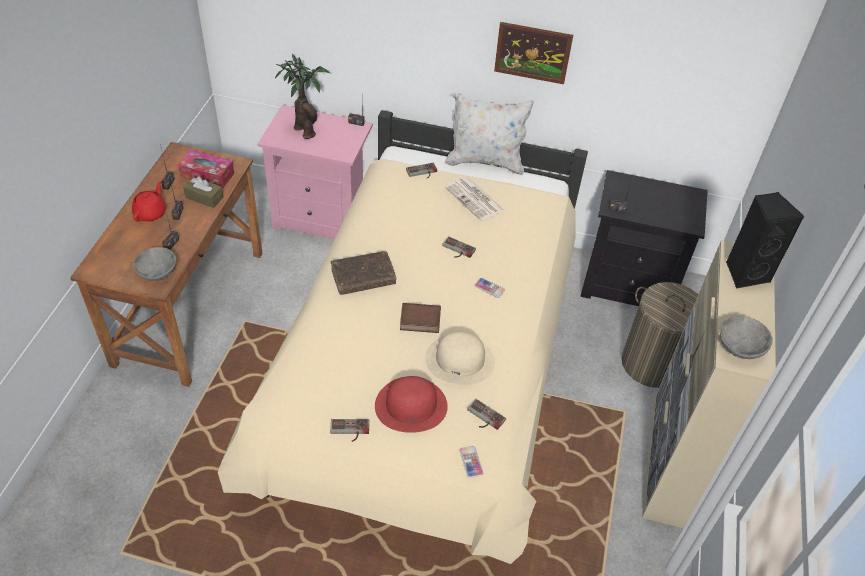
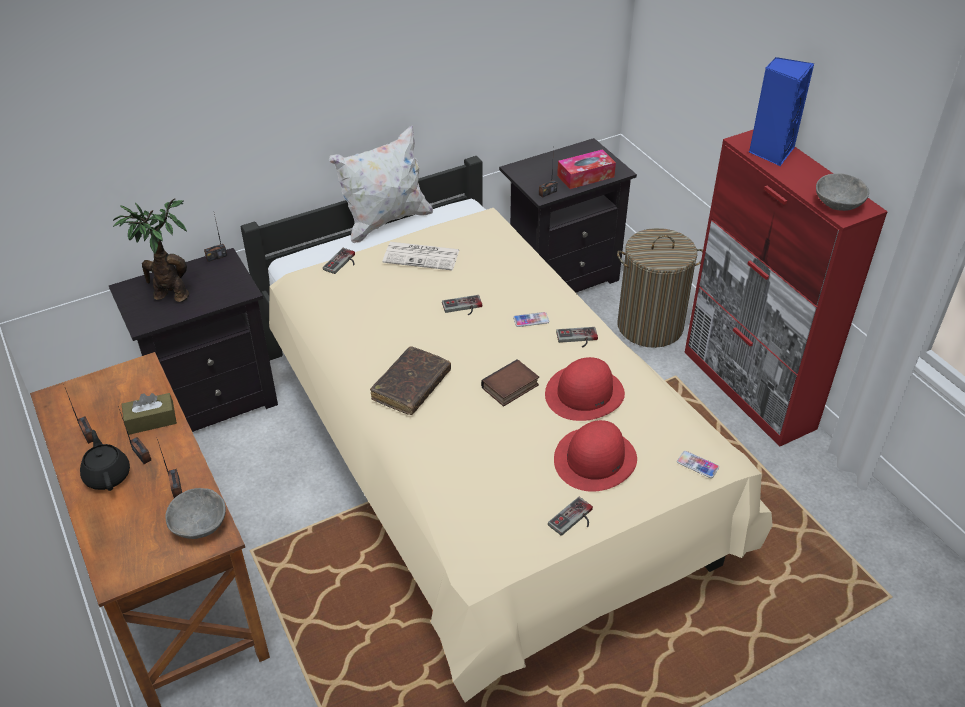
camera: 40 degrees left, 5 degrees down
(151, 213) = (107, 475): red teapot -> black teapot
(207, 175) = (123, 397): tissue box -> tissue box (585, 176)
(322, 218) = (213, 400): pink nightstand -> black nightstand
(460, 360) = (584, 393): beige hat -> red hat
(483, 418) = (661, 424): game controller -> game controller (577, 339)
(532, 52) = (395, 72): picture -> none
(669, 462) = (748, 390): beige cabinet -> red cabinet
(745, 273) = (770, 152): black speaker -> blue speaker

